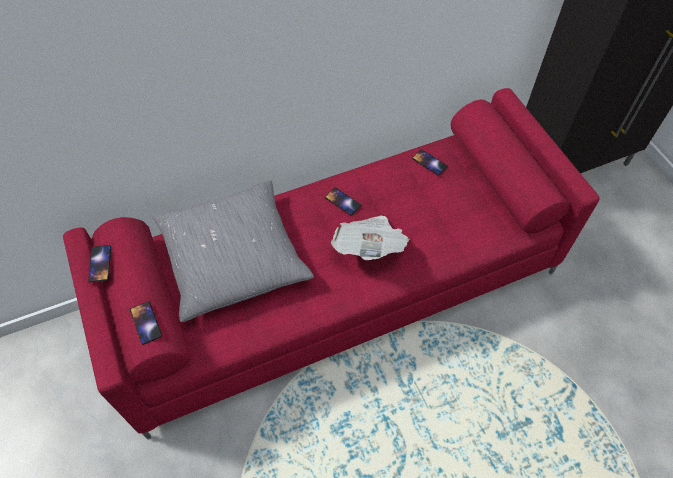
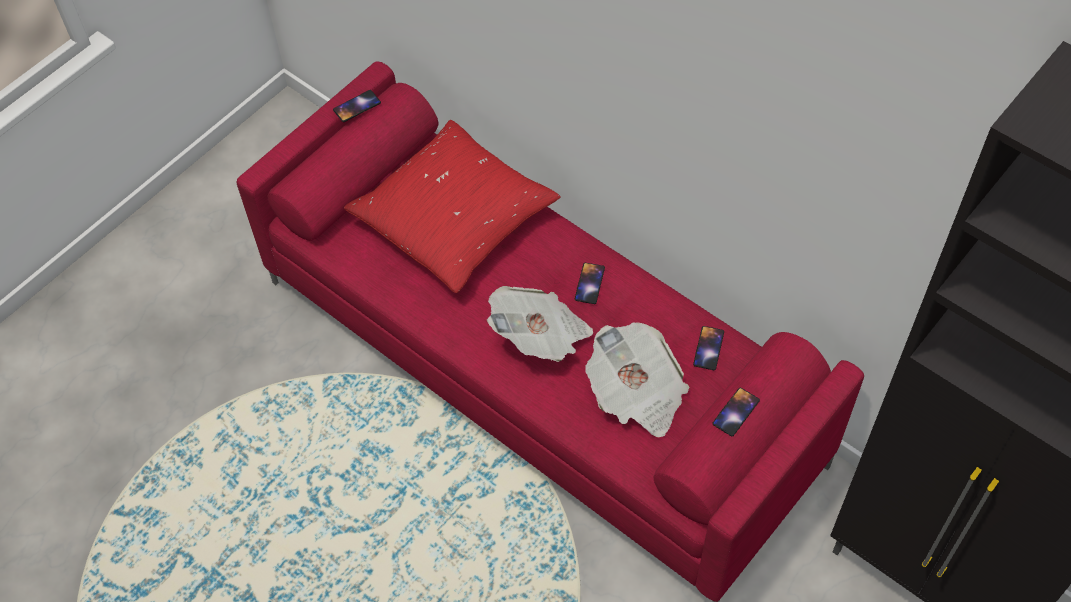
camera: 65 degrees right, 0 degrees up
(146, 323) = (314, 175): phone -> phone (735, 412)
(233, 257) = (454, 218): grey pillow -> red pillow
(444, 213) = (637, 394): none -> newspaper

